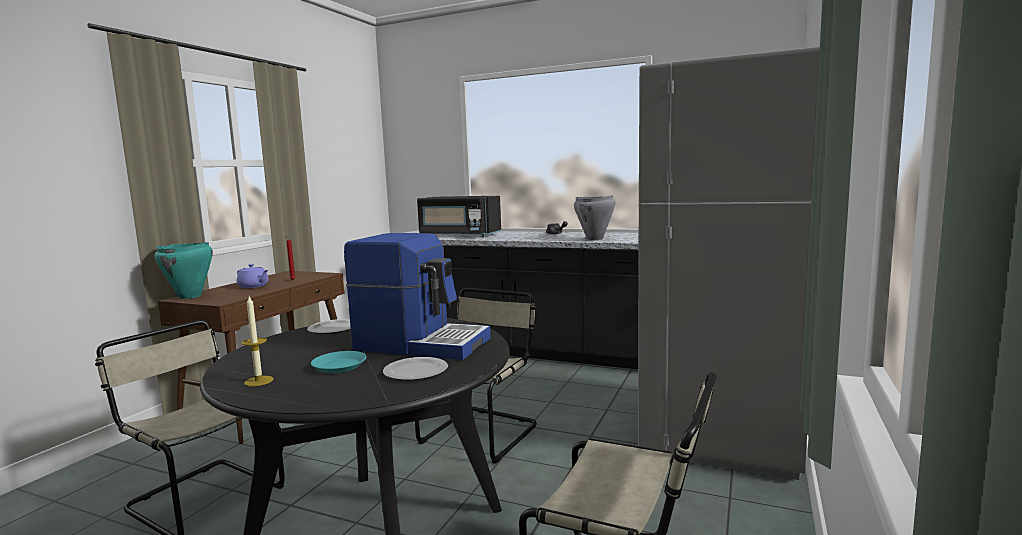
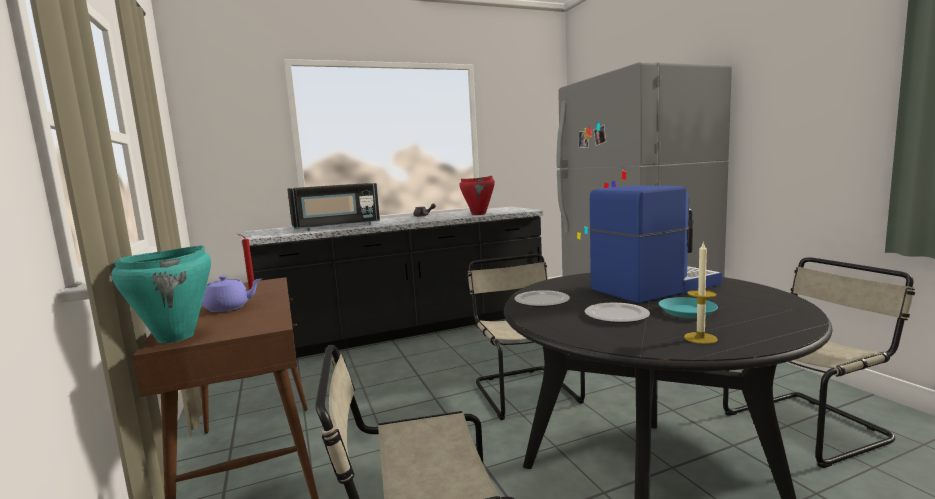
camera: 45 degrees left, 0 degrees up
(417, 371) = (738, 296): plate -> plate (616, 315)
(595, 239) = (479, 214): grey cooking pot -> red cooking pot

